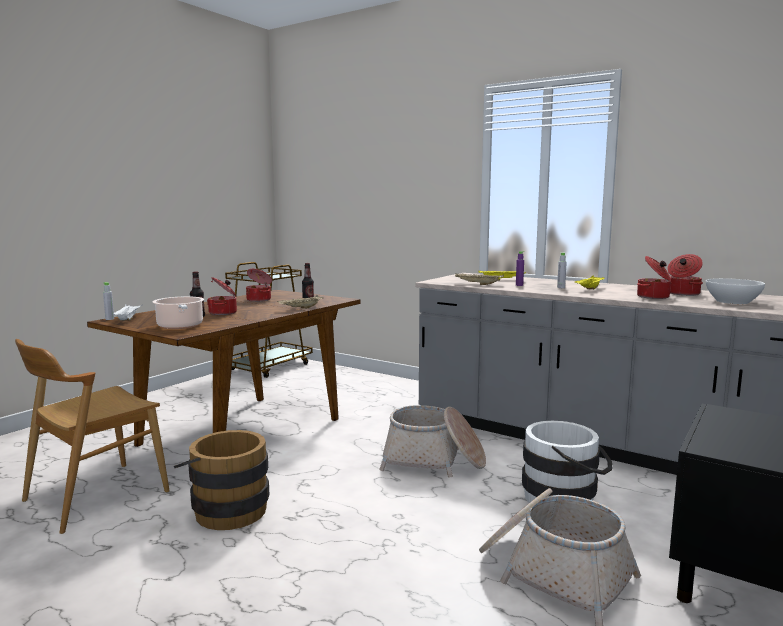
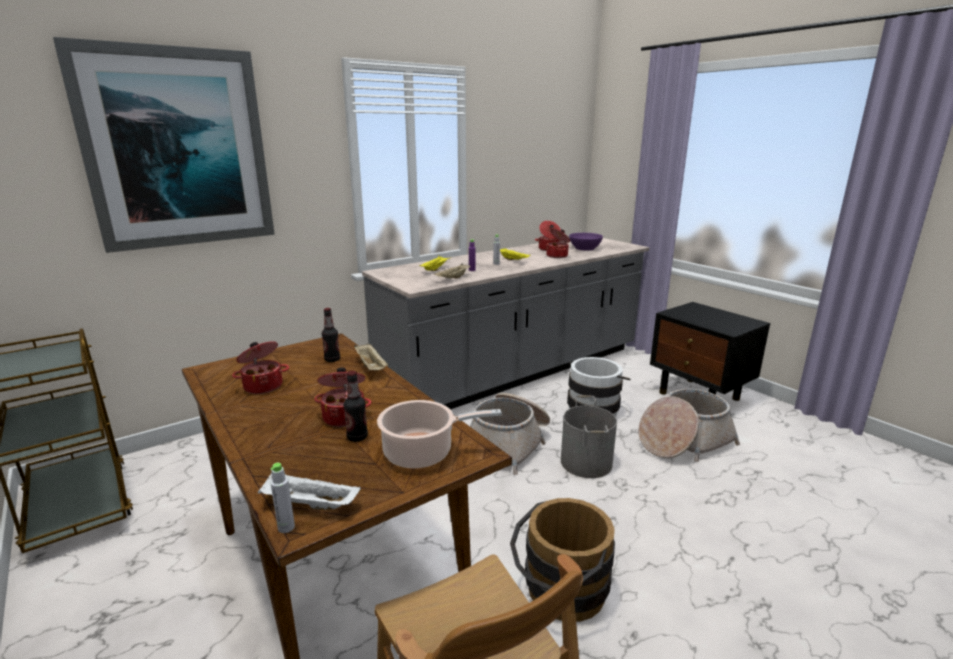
camera: 70 degrees left, 10 degrees up
(369, 165) = (177, 149): none -> picture
(433, 504) = (587, 462): none -> grey bucket
(733, 301) = (585, 248): white bowl -> purple bowl

